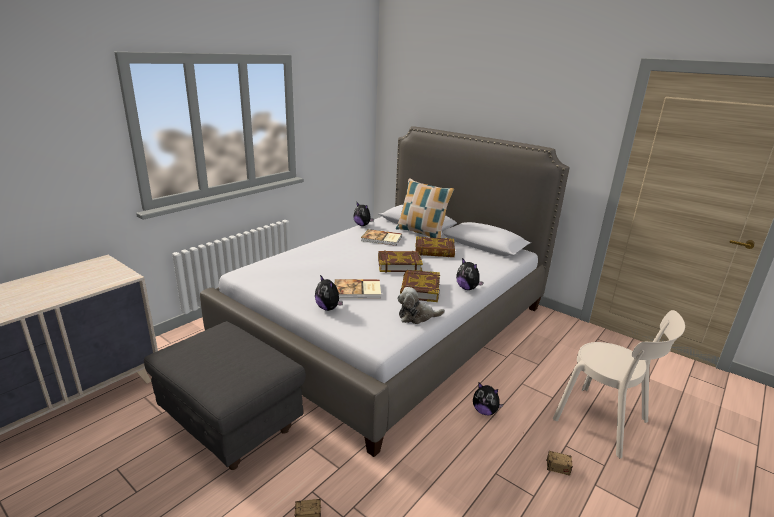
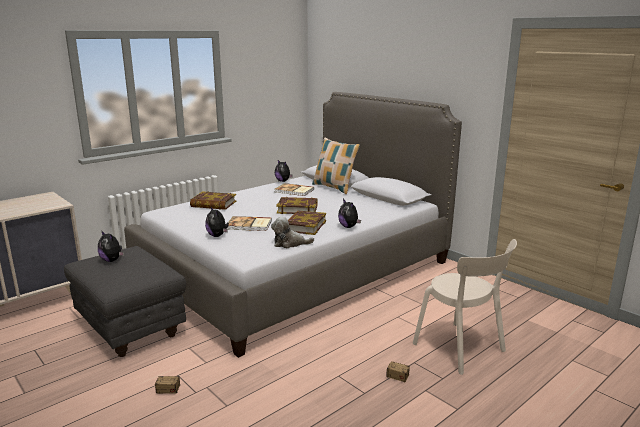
camera: 10 degrees right, 5 degrees down
(434, 251) = (337, 200): book -> book (213, 204)
(485, 411) = (351, 334): plush toy -> plush toy (112, 260)

